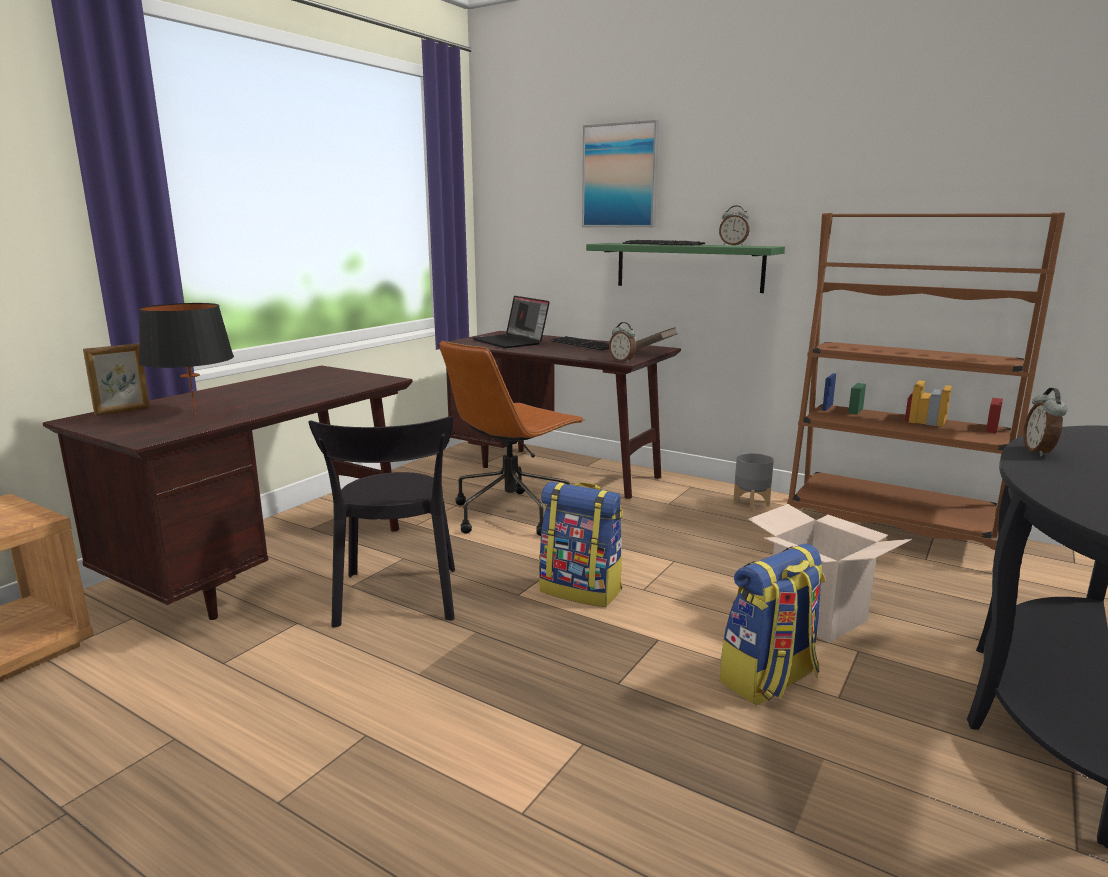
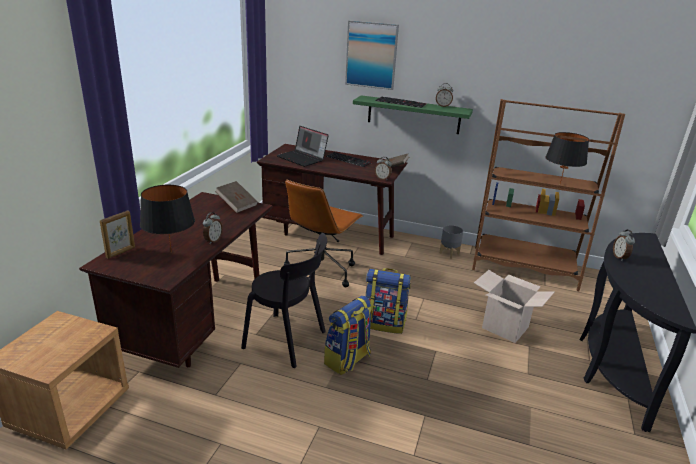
camera: 15 degrees left, 10 degrees up
(274, 406) = (213, 240): none -> alarm clock
(357, 377) = (237, 205): none -> brown book
(397, 600) = (288, 341): black chair -> black chair turned 45 degrees counterclockwise
(769, 680) = (495, 368): backpack -> backpack (348, 360)
(942, 358) = (560, 184): none -> black table lamp

